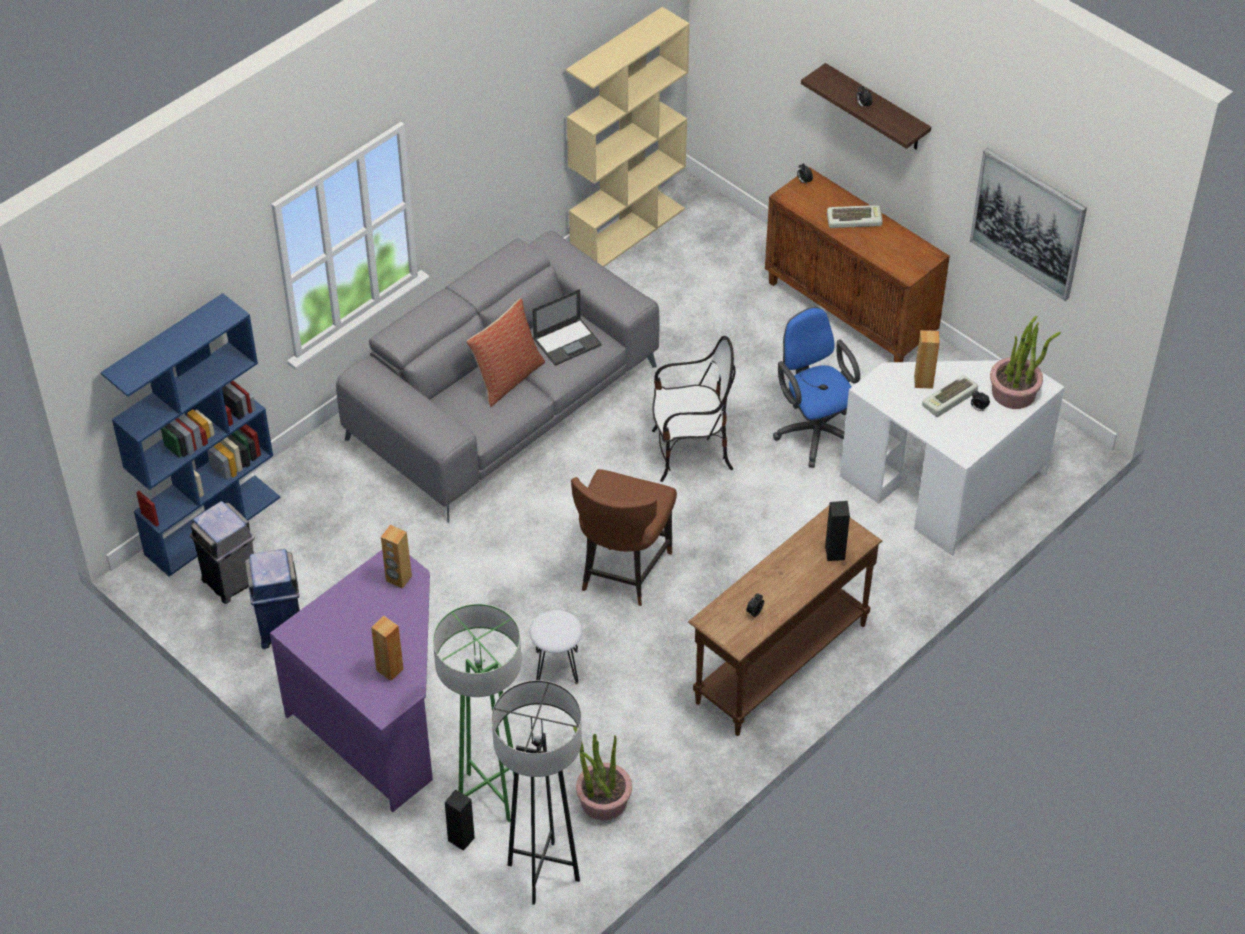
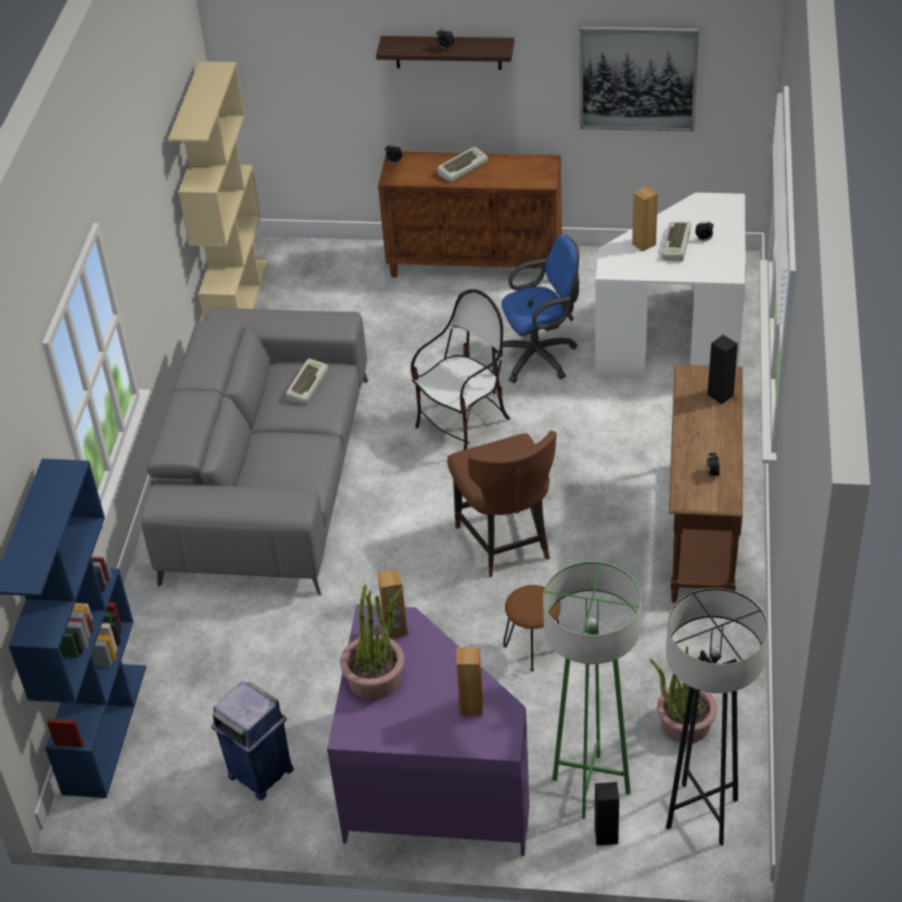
camera: 35 degrees left, 5 degrees down
(230, 582) = (172, 765): grey trash can -> none
(507, 378) = (285, 438): pillow -> none
(557, 667) = (534, 647): white stool -> brown stool
(567, 341) = (306, 384): laptop -> keyboard
(814, 431) = (540, 356): blue office chair -> blue office chair turned 135 degrees clockwise
(1014, 393) = (716, 216): potted plant -> potted plant (375, 678)

